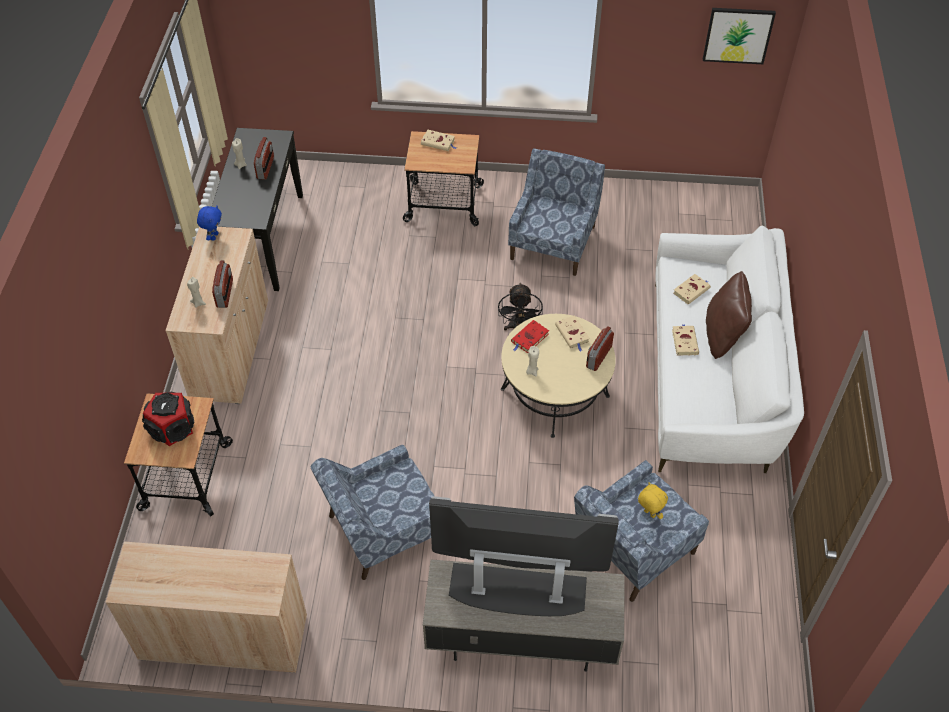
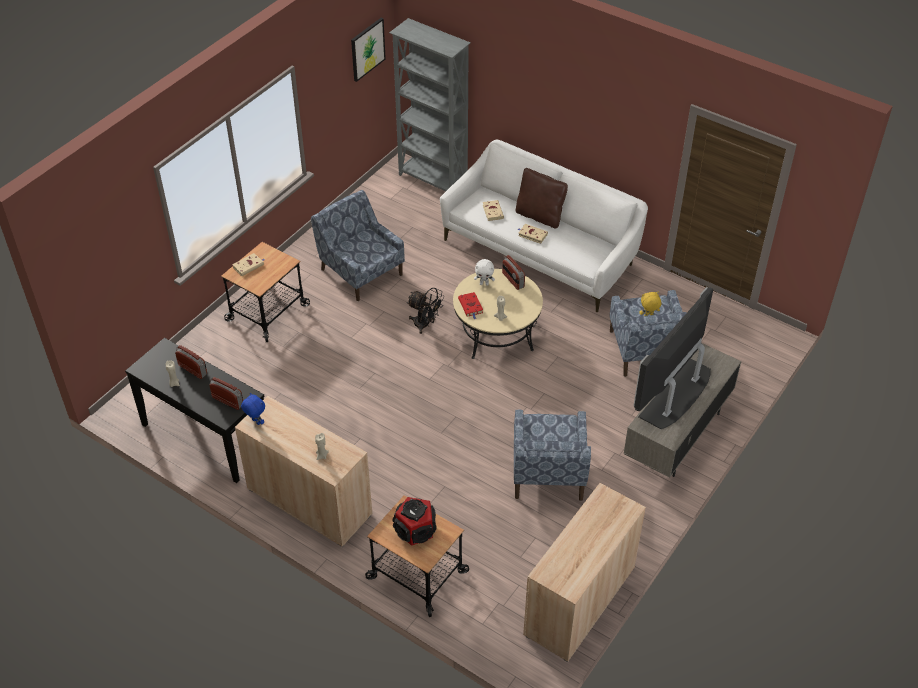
camera: 60 degrees left, 5 degrees down
(225, 293) = (325, 436): radio -> radio (228, 401)
(572, 334) = (484, 284): beige book -> white plush toy
(738, 233) = (433, 180): none -> grey bookcase

